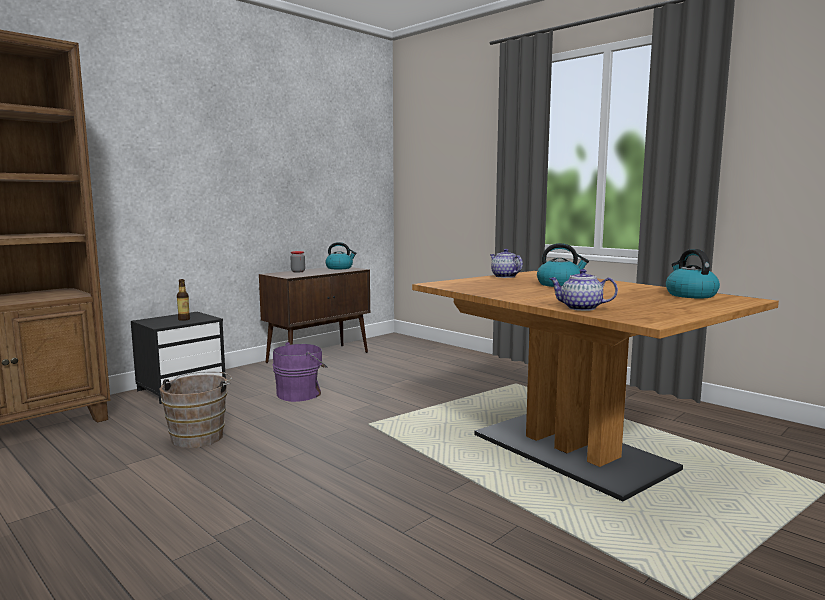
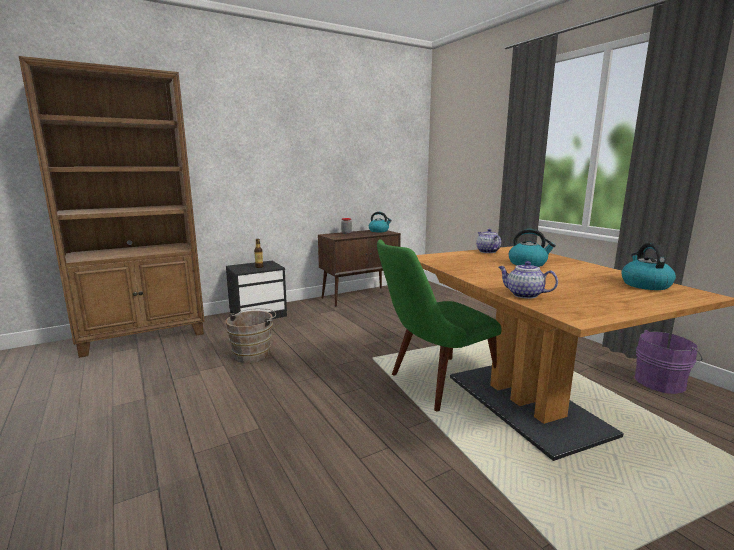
camera: 15 degrees right, 5 degrees up
(301, 393) = (335, 326): purple bucket -> purple bucket (661, 382)
(458, 446) = (433, 386): none -> green chair

